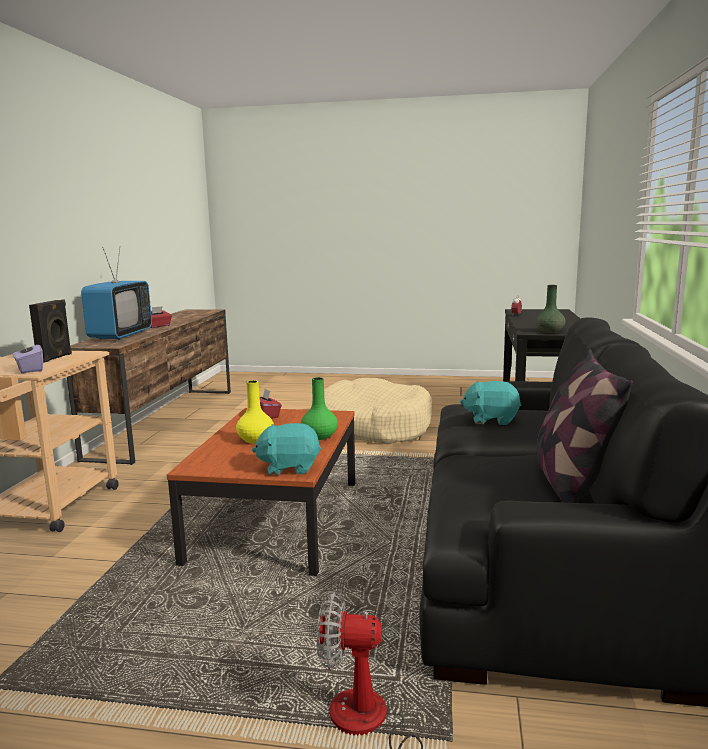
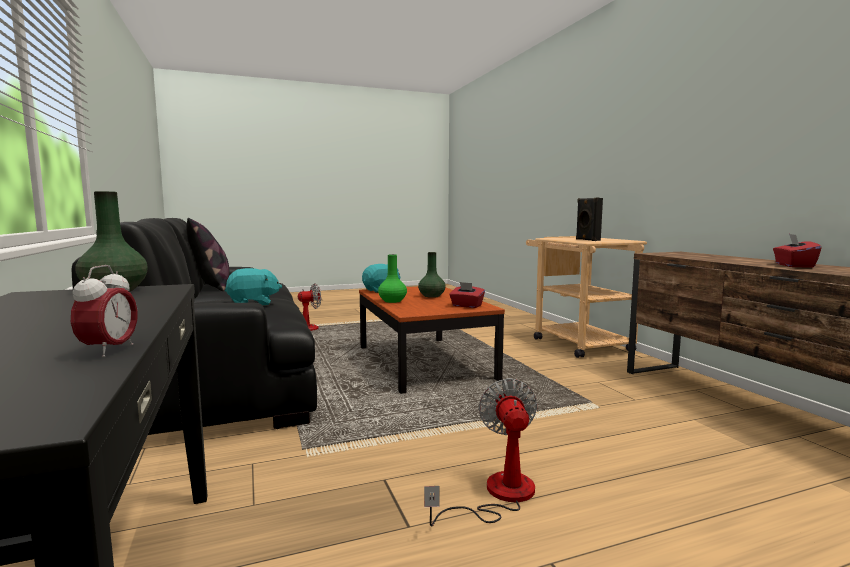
camera: 150 degrees right, 5 degrees down
(30, 369) = (558, 238): purple tissue box -> none
(120, 335) = (725, 257): television -> none
(256, 440) = (431, 296): yellow vase -> green vase
(373, 427) = (498, 495): beige dog bed -> fan

